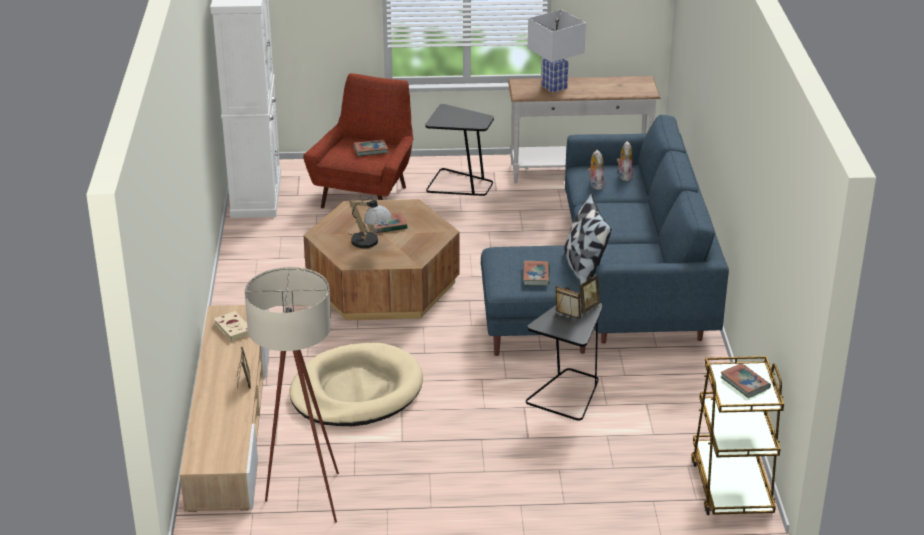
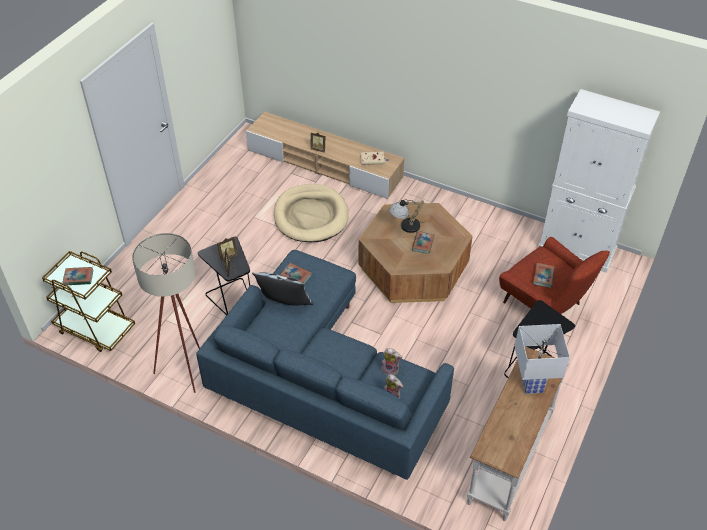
camera: 120 degrees right, 15 degrees up
(303, 499) = (242, 169): beige floor lamp -> beige floor lamp (187, 366)

